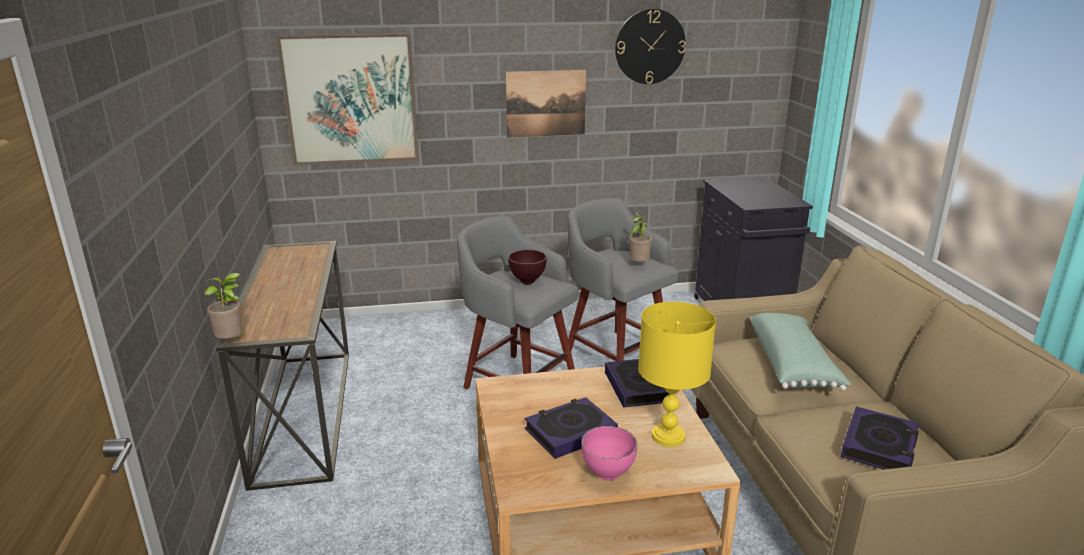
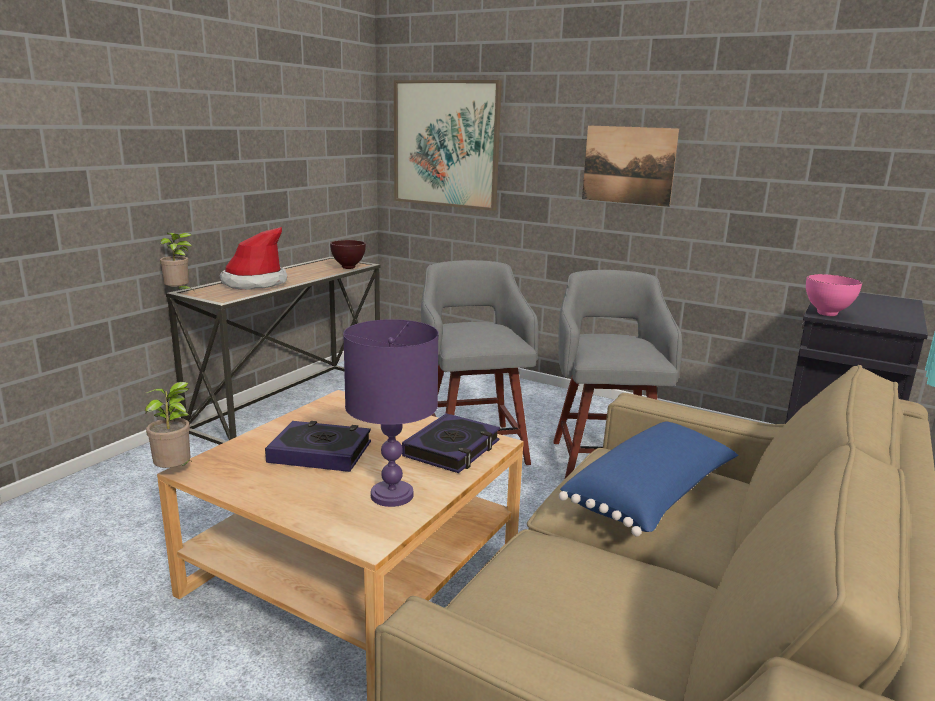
camera: 40 degrees right, 5 degrees down
(276, 303) = (254, 283): none -> hat
(526, 282) = (484, 331): brown bowl -> brown bowl (348, 267)
(606, 474) = (277, 493): pink bowl -> pink bowl (825, 314)
(638, 265) = (625, 350): potted plant -> potted plant (176, 472)
(650, 46) = (766, 103): wall clock -> none
(669, 436) = (393, 495): yellow table lamp -> purple table lamp
(793, 365) = (652, 498): green pillow -> blue pillow
(879, 446) = (585, 620): book -> none

